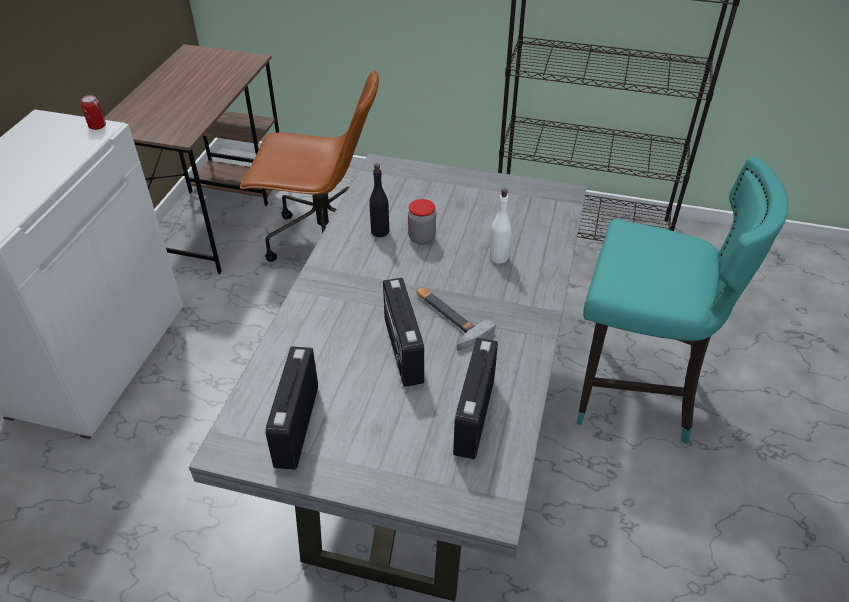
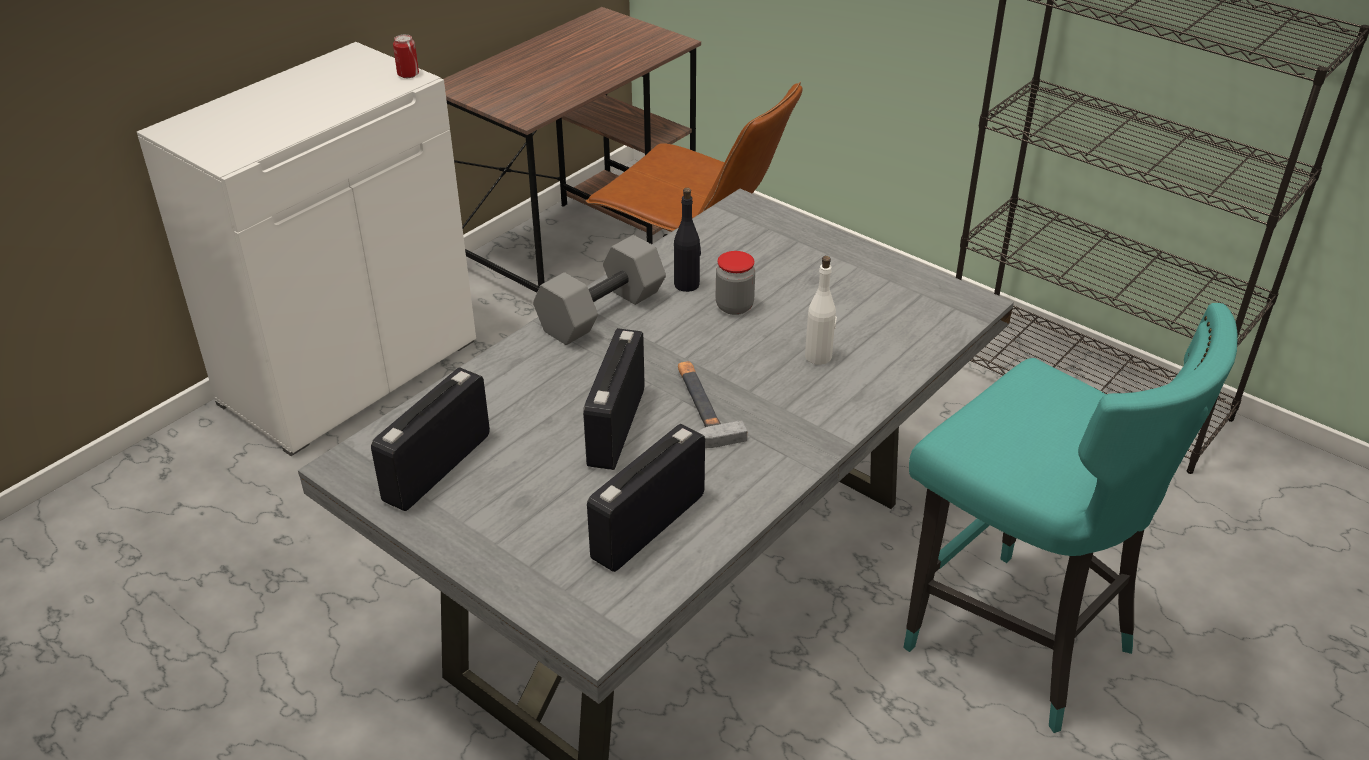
camera: 25 degrees right, 5 degrees down
(334, 267) = (601, 310): none -> grey dumbbell

